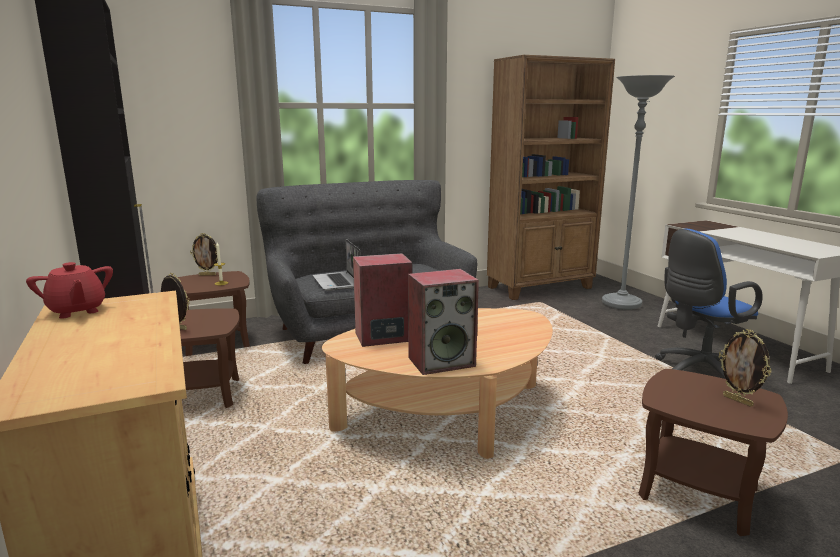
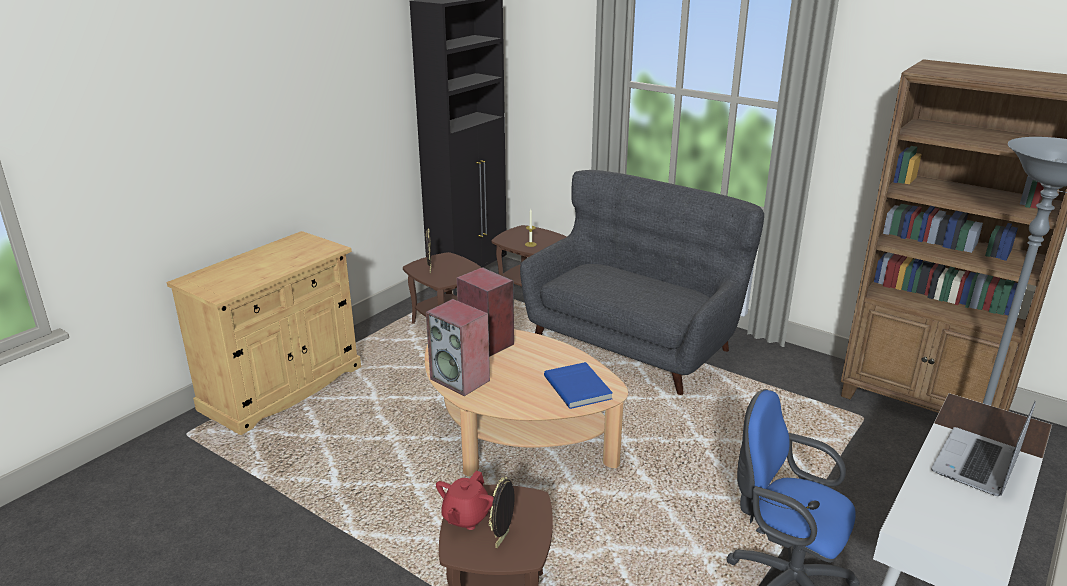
camera: 60 degrees right, 10 degrees up
(77, 311) = (297, 241): red teapot -> red teapot (465, 517)
(207, 275) = (543, 232): picture frame -> none
(337, 282) = (584, 283): laptop -> laptop (977, 464)
(508, 322) = (579, 387): none -> blue book

